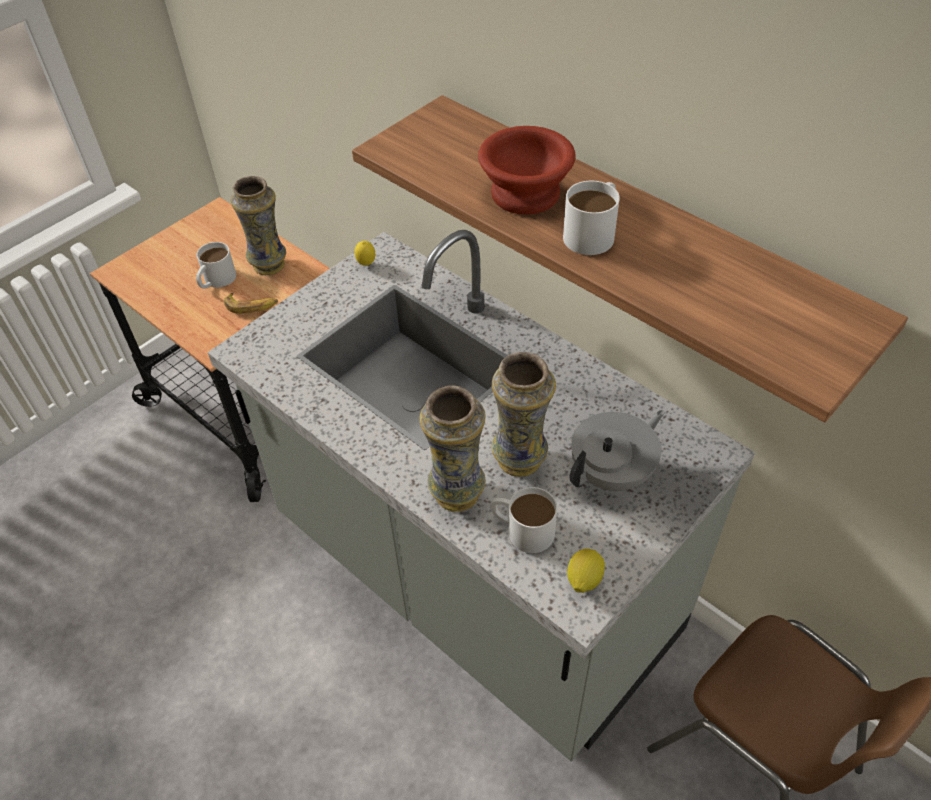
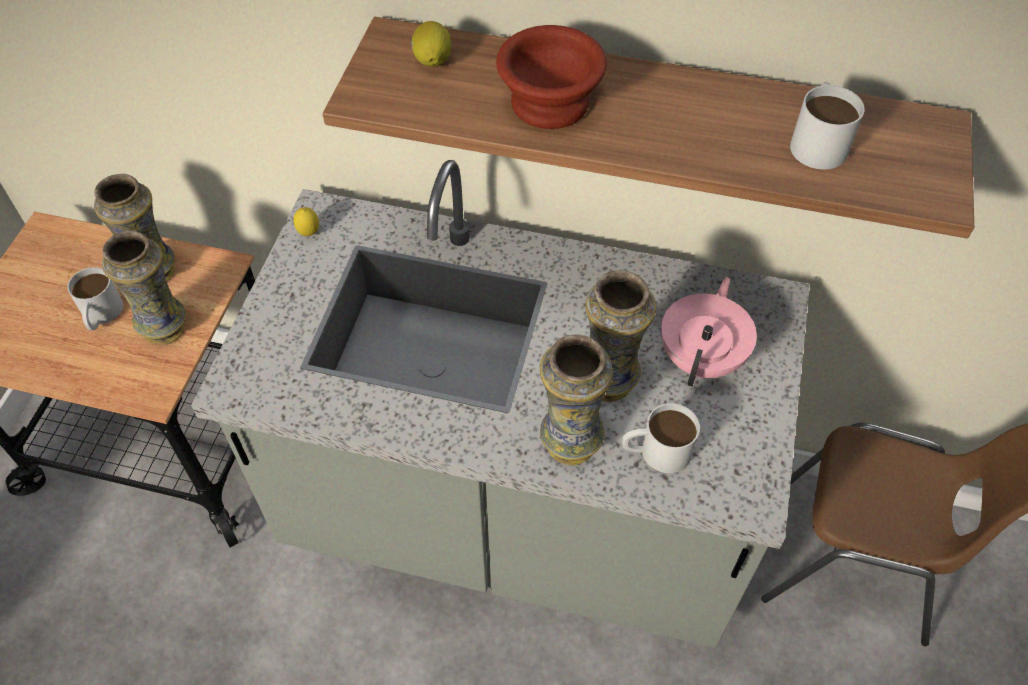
camera: 30 degrees left, 5 degrees up
(252, 306) = (166, 328): banana -> vase
(583, 579) = (742, 474): lemon -> lemon (432, 61)
(594, 232) = (647, 122): white mug -> white mug (818, 140)
(613, 473) = (702, 358): grey teapot -> pink teapot

